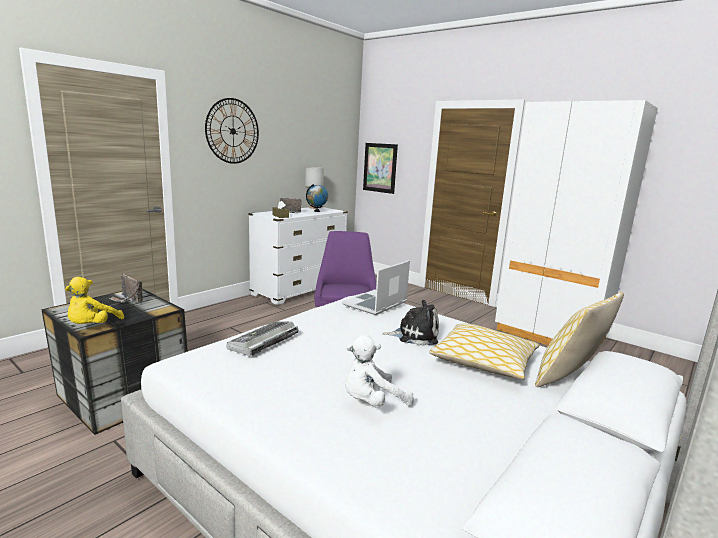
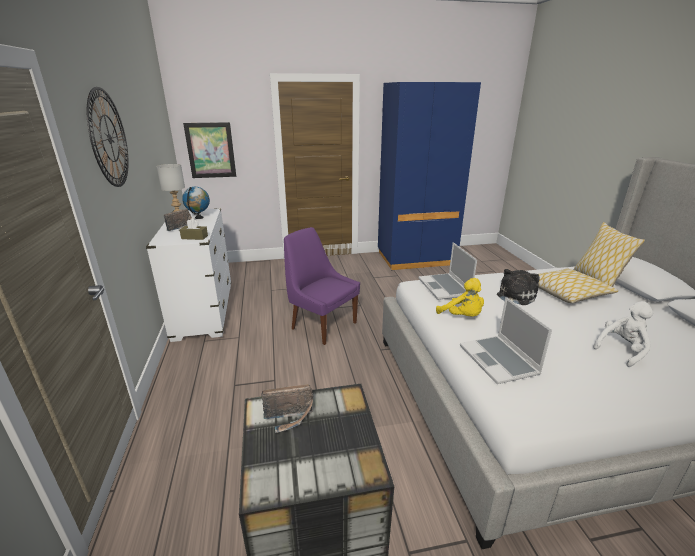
camera: 50 degrees left, 10 degrees up
(92, 326) = (362, 467): yellow plush toy -> yellow plush toy (462, 316)
(263, 342) = (499, 360): keyboard -> laptop
(372, 402) = (621, 350): white plush toy -> white plush toy turned 135 degrees counterclockwise
(550, 334) = (415, 259): white wardrobe -> blue wardrobe

